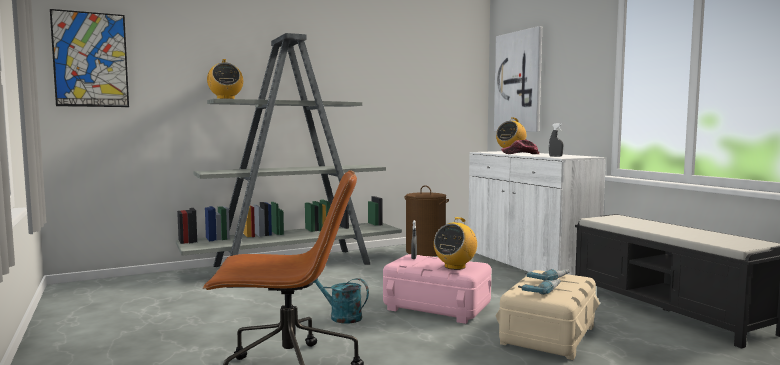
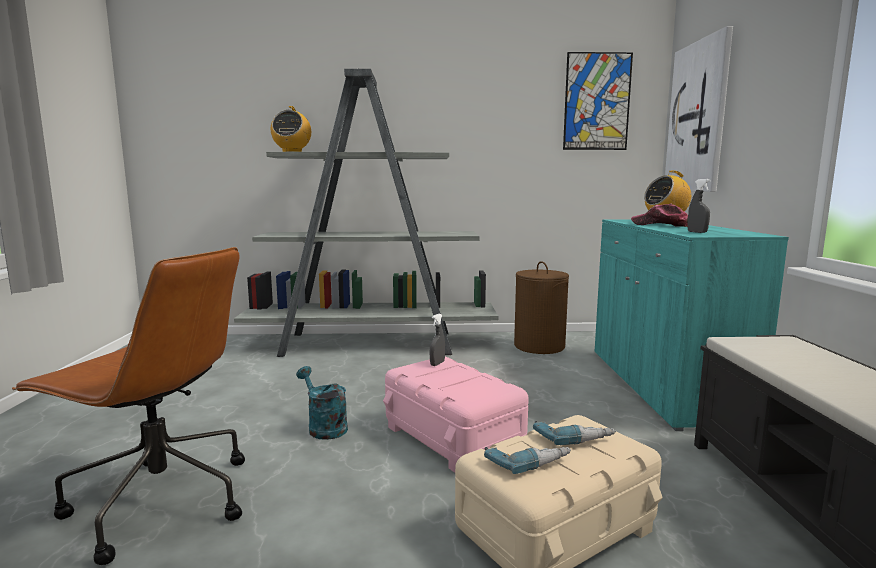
camera: 25 degrees right, 5 degrees up
(90, 59) = (171, 114): picture -> picture (597, 102)
(455, 266) = (467, 388): radio -> none
(528, 264) = (663, 385): white cabinet -> turquoise cabinet

